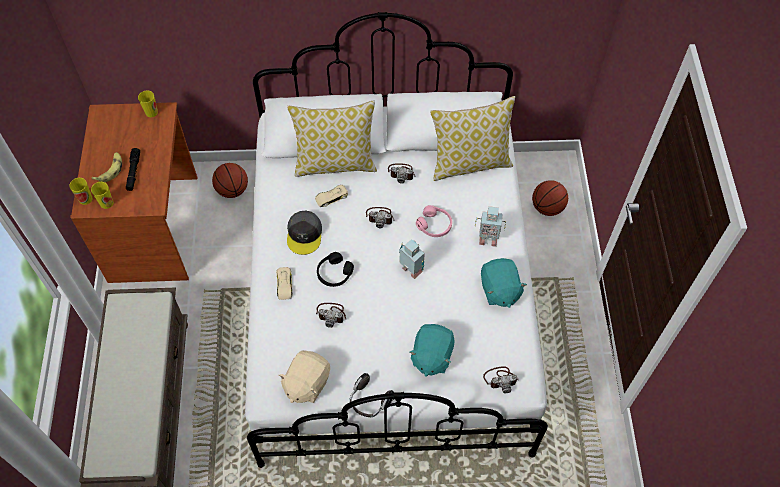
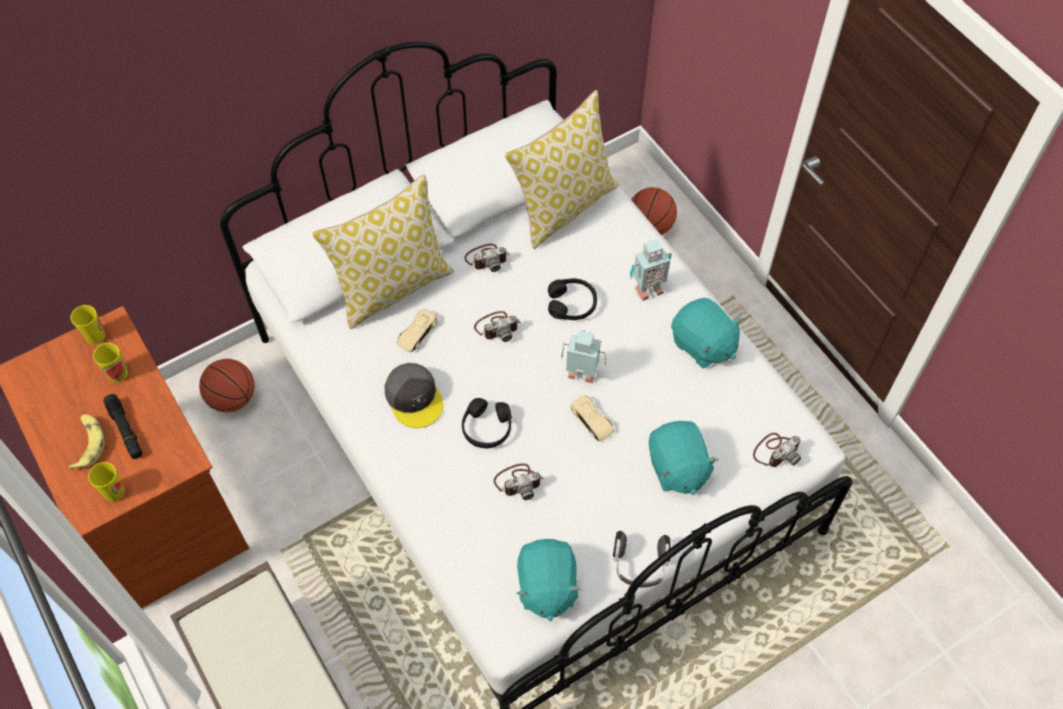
camera: 30 degrees left, 0 degrees up
(85, 199) = (78, 502): cup -> cup (117, 373)
(284, 285) = (432, 476): beige toy car -> beige toy car (592, 420)
(306, 383) = (546, 587): beige plush toy -> turquoise plush toy
(434, 225) = (572, 304): pink headphones -> black headphones

